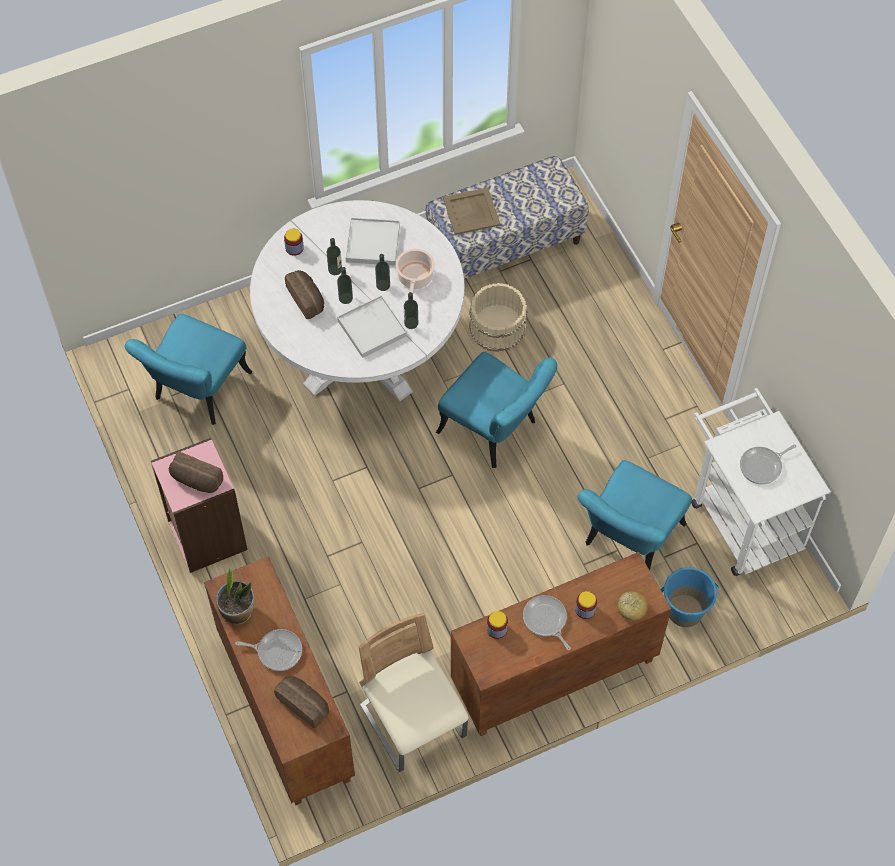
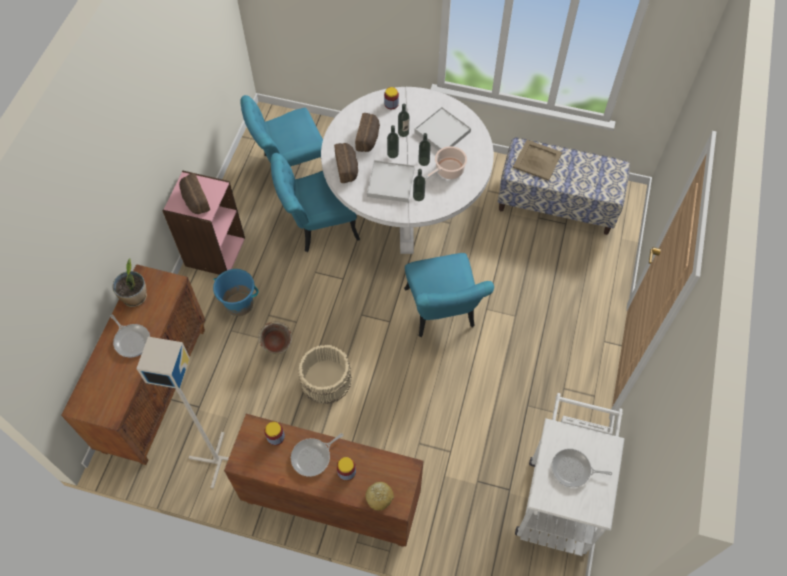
camera: 40 degrees right, 0 degrees up
(304, 703) = (112, 387): bread -> bread (347, 168)
(370, 581) = (278, 350): none -> green bucket
(413, 722) = (217, 459): beige chair -> grey floor lamp
(497, 326) = (504, 250): beige bucket -> beige bucket (325, 380)
(546, 620) = (313, 457): frying pan -> frying pan turned 135 degrees counterclockwise
(628, 542) = (462, 452): turquoise chair -> turquoise chair (317, 226)
(684, 610) = (458, 530): blue bucket -> blue bucket (239, 304)

